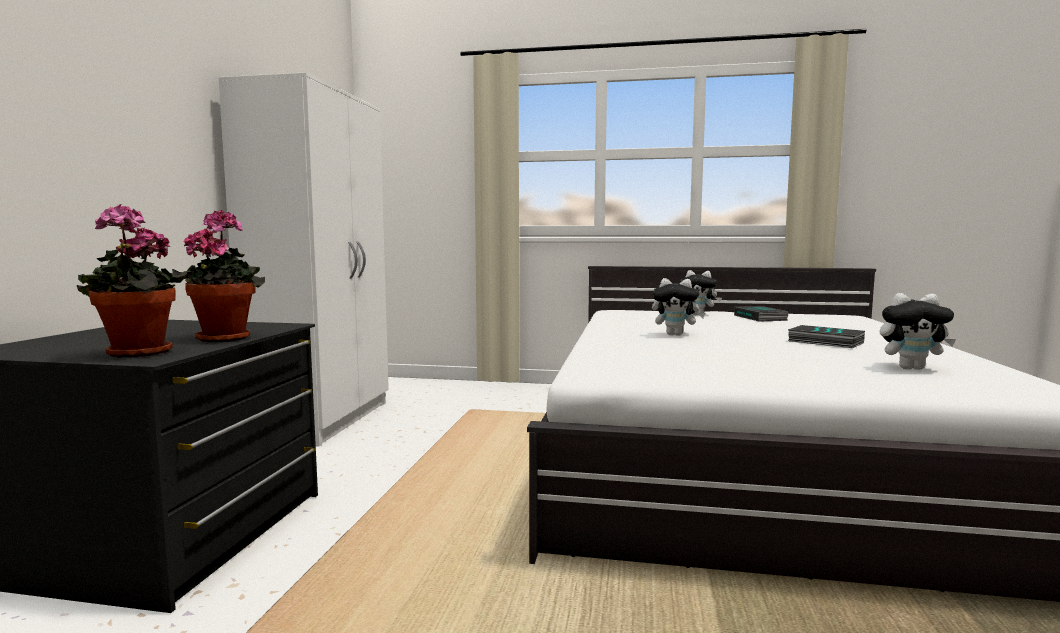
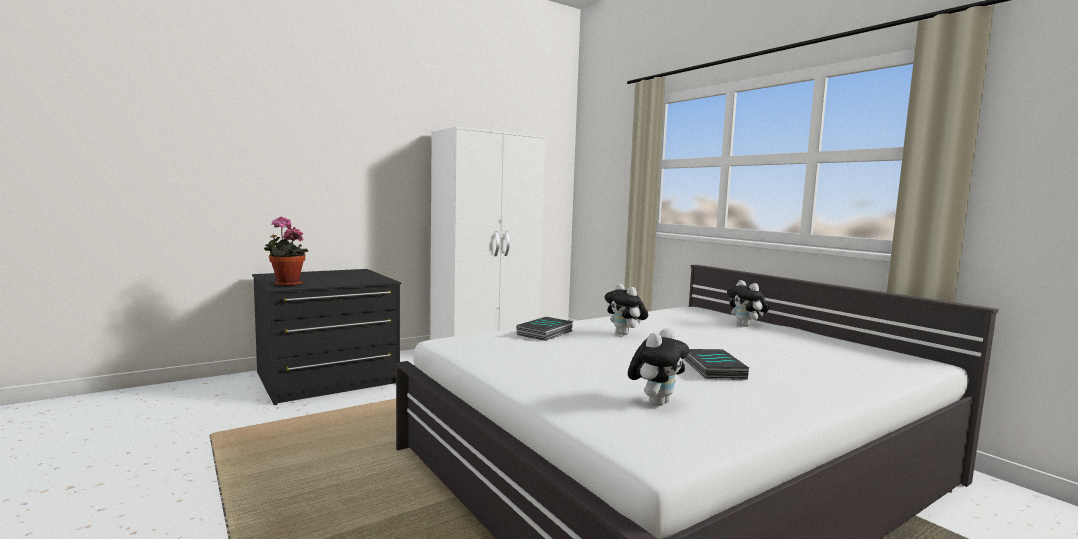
camera: 45 degrees right, 0 degrees up
(226, 337) = (338, 283): potted plant -> none
(761, 318) = (793, 341): book -> book (546, 333)
(911, 368) = (656, 402): plush toy -> plush toy turned 105 degrees counterclockwise

